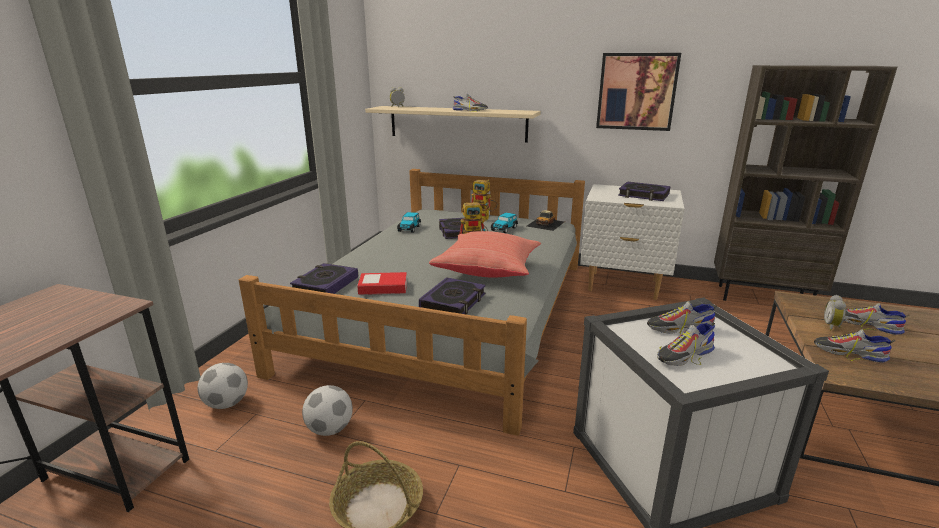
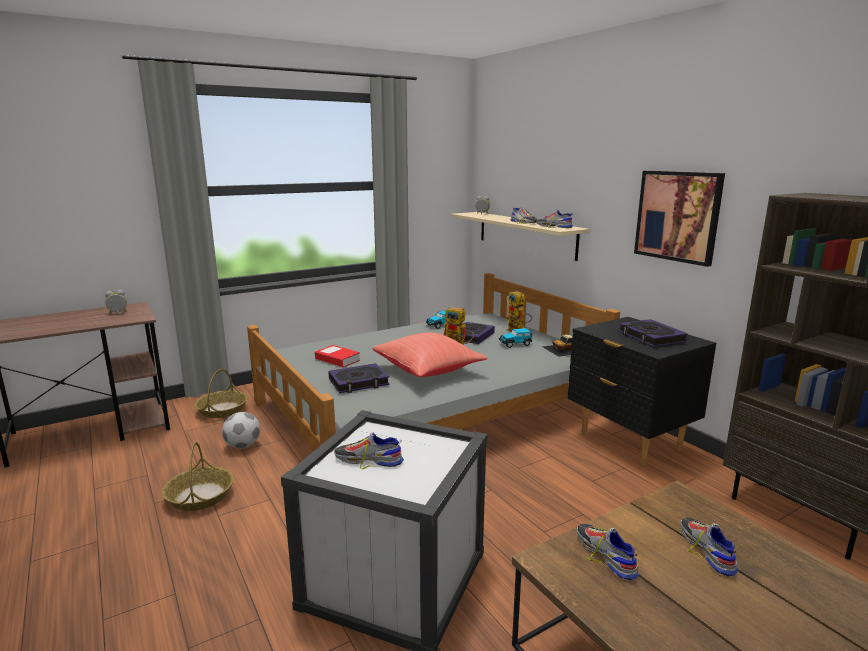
camera: 40 degrees right, 5 degrees down
(227, 404) = (222, 410): football -> basket
(325, 284) = (311, 347): book -> none
(623, 286) = (629, 441): white nightstand -> black nightstand
(679, 328) = (413, 445): shoe -> shoe (553, 226)
(832, 326) = (653, 531): alarm clock -> alarm clock (118, 313)

